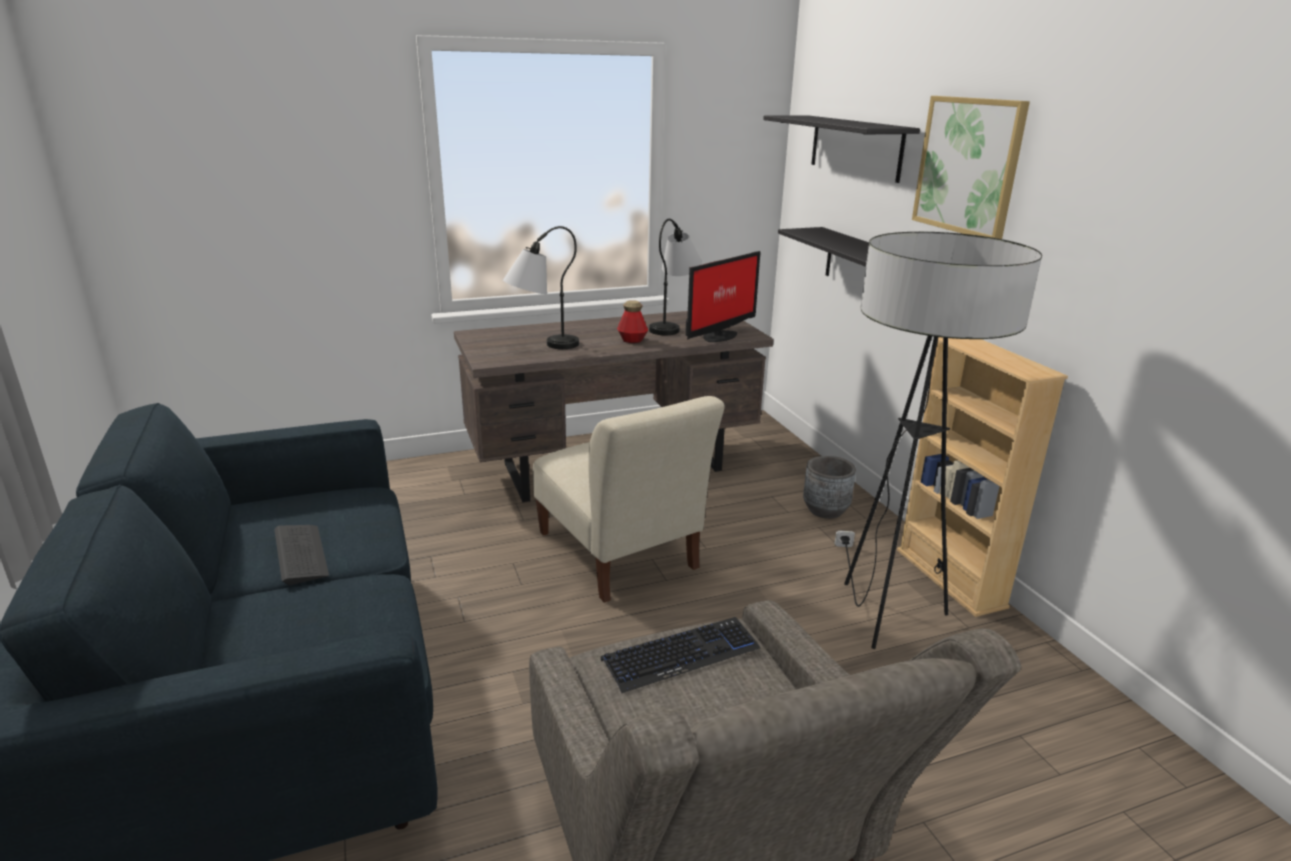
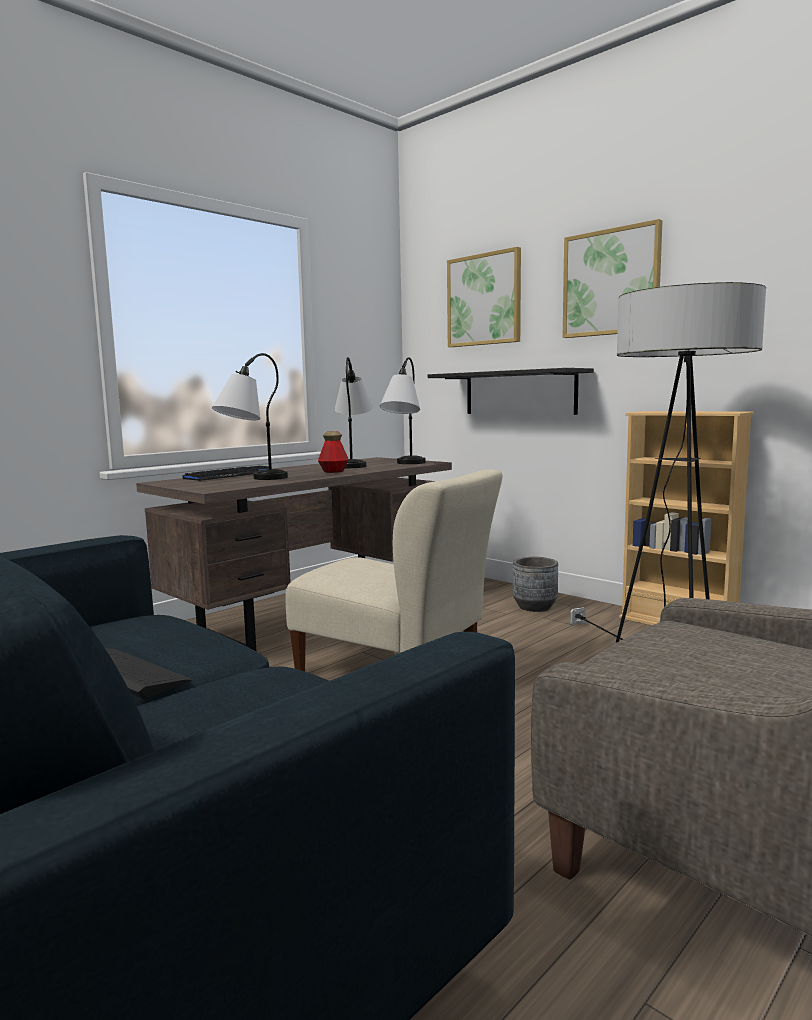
camera: 25 degrees left, 15 degrees down
(681, 655) = (671, 645): keyboard -> keyboard (230, 475)
(718, 336) = (404, 464): monitor -> table lamp
(855, 147) = (484, 300): black shelf -> picture

